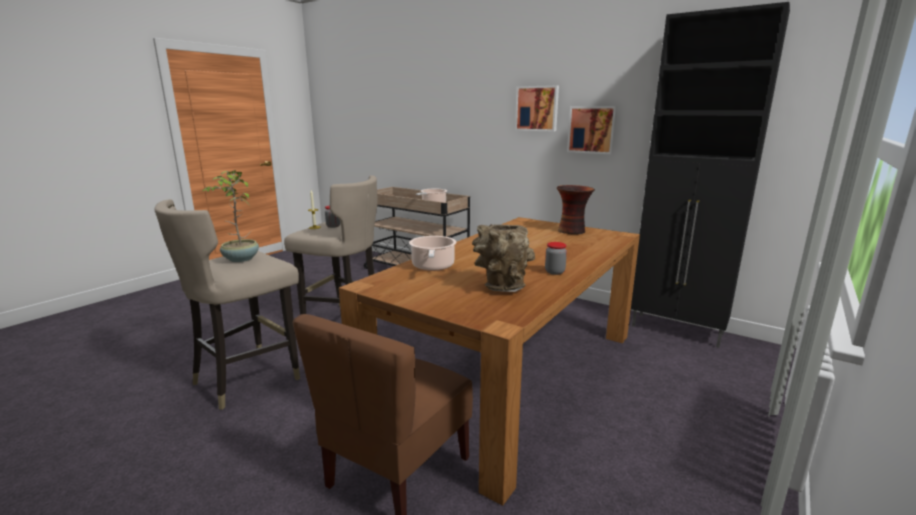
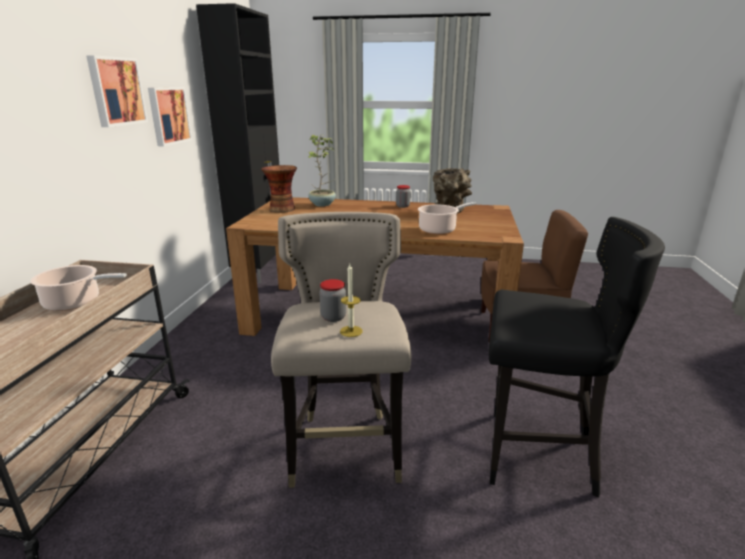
camera: 115 degrees left, 5 degrees up
(240, 259) = (542, 313): potted plant -> potted plant (323, 204)
(247, 378) = (537, 455): beige stool -> black stool

